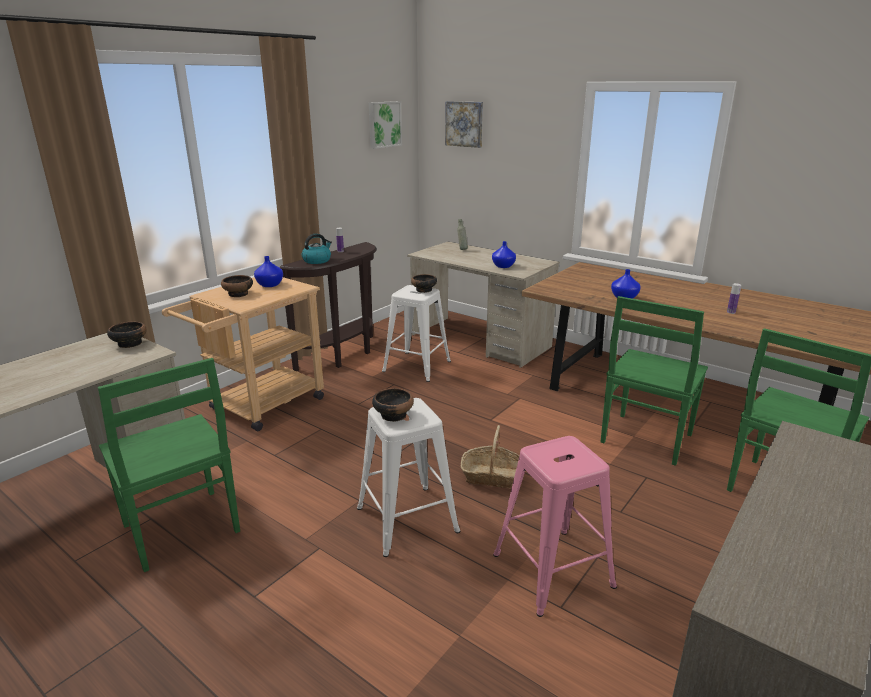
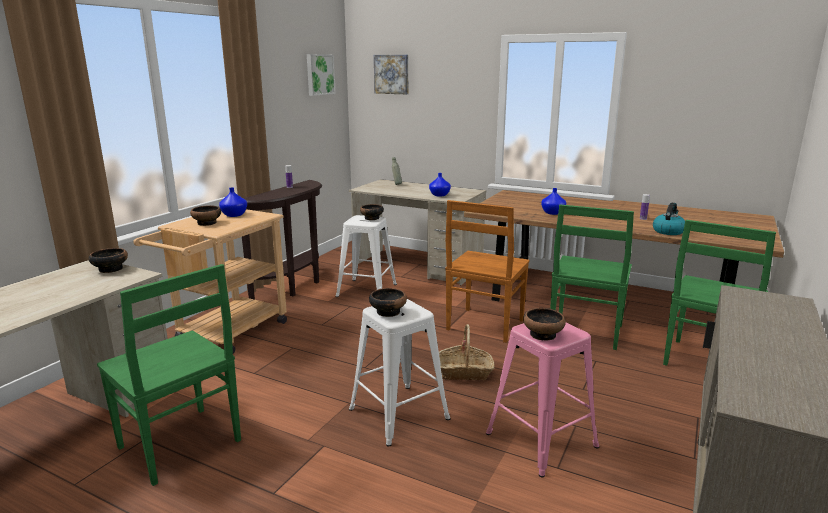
camera: 10 degrees left, 5 degrees down
(317, 260) = (271, 195): kettle -> kettle (668, 231)
(531, 421) = (484, 326): none -> brown chair
(553, 461) = (543, 334): none -> bowl

